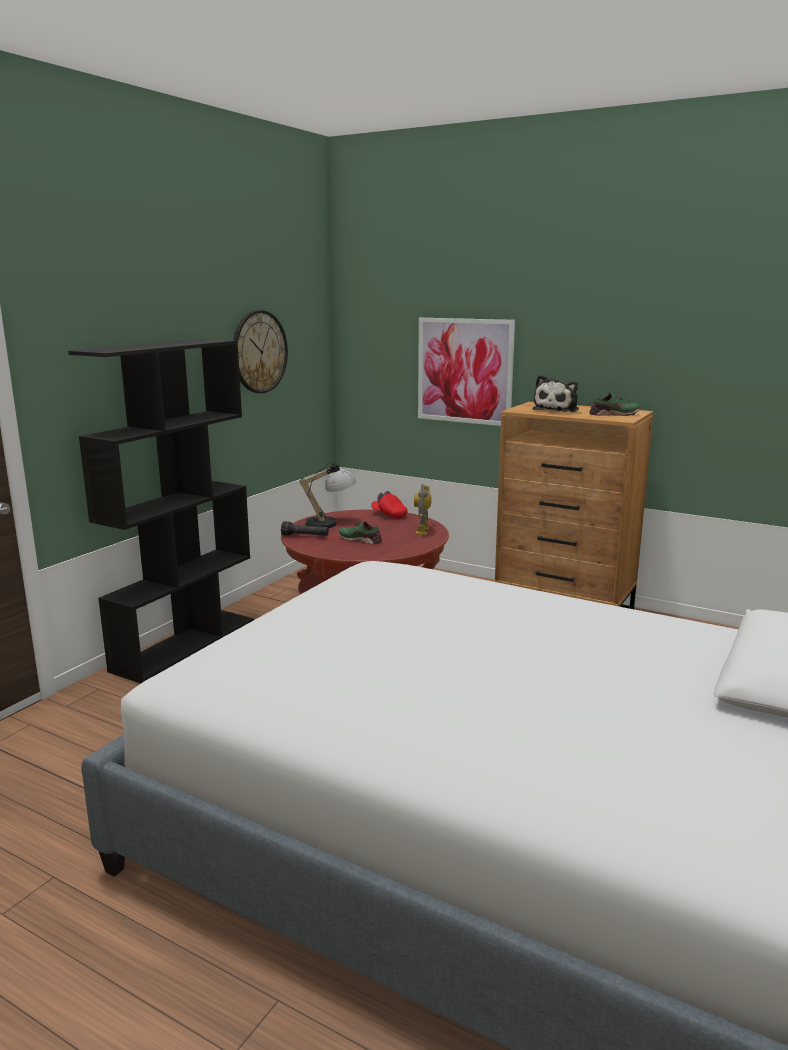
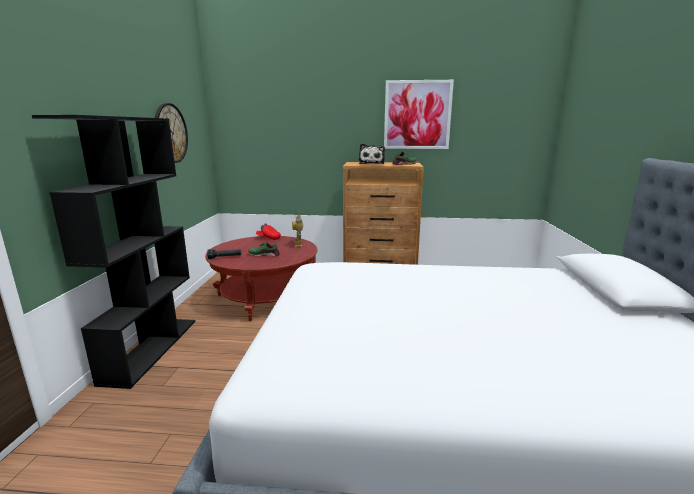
camera: 25 degrees left, 0 degrees up
(329, 523) = (234, 247): table lamp -> none
(464, 371) = (304, 146): picture -> picture (417, 115)

